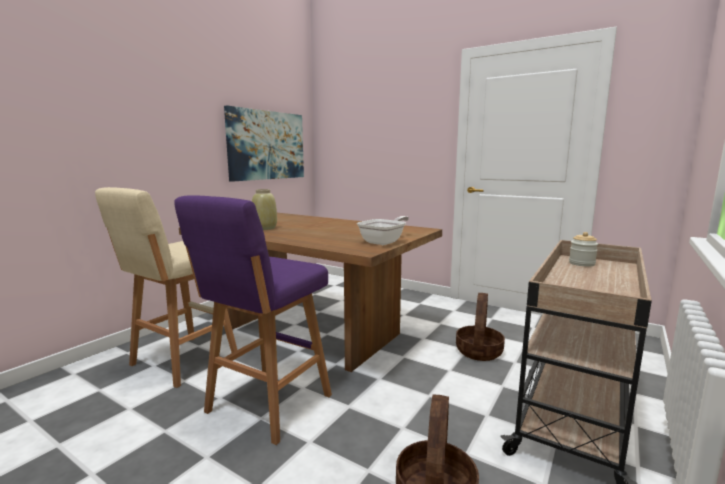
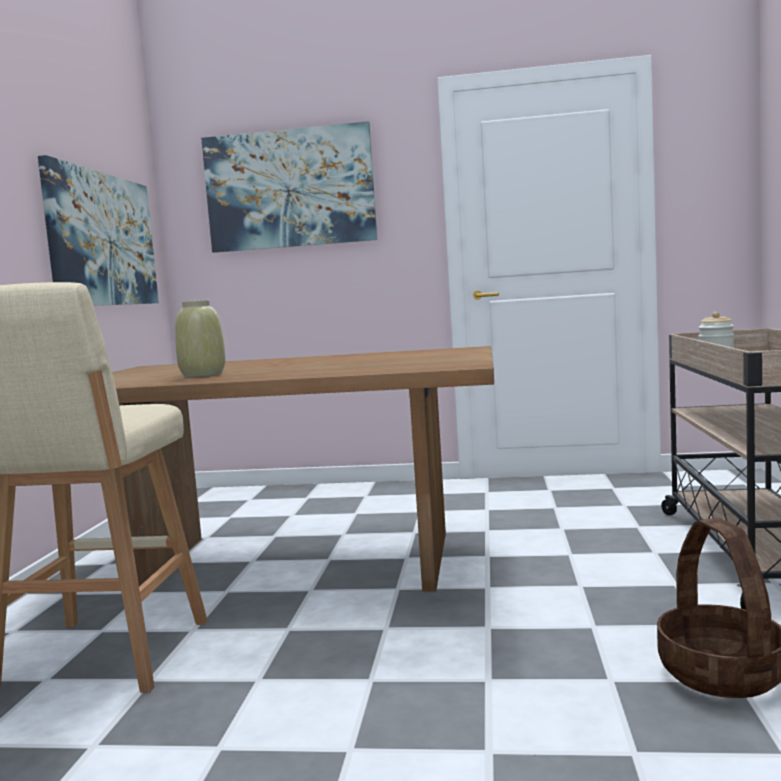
camera: 25 degrees left, 5 degrees down
(266, 406) = (358, 664): purple stool -> none
(374, 118) = (290, 189): none -> picture
(384, 242) = (458, 359): frying pan -> none
(479, 351) = (581, 526): basket -> none

